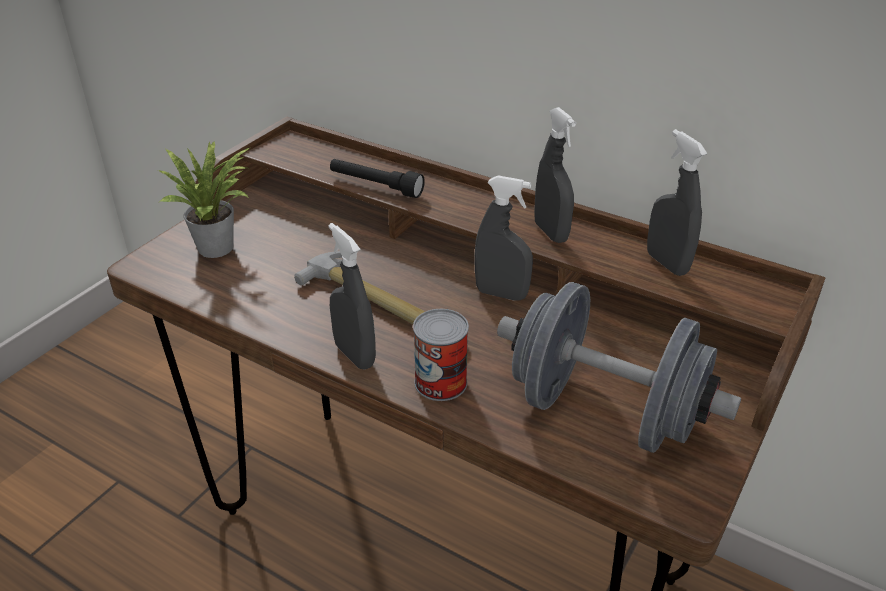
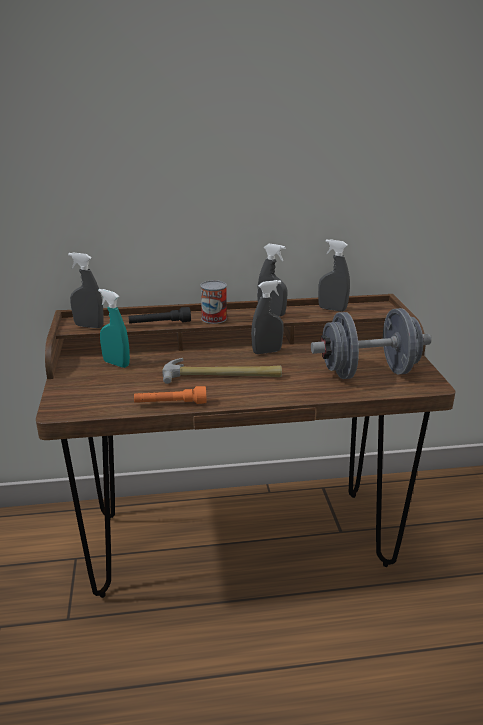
camera: 40 degrees left, 10 degrees down
(221, 247) = (92, 386): potted plant -> none
(262, 319) = (170, 404): none -> orange flashlight
(290, 224) = (116, 364): none -> turquoise spray bottle
(354, 355) = (240, 397): grey spray bottle -> grey spray bottle (89, 326)
(440, 382) = (292, 390): can -> can (214, 318)

